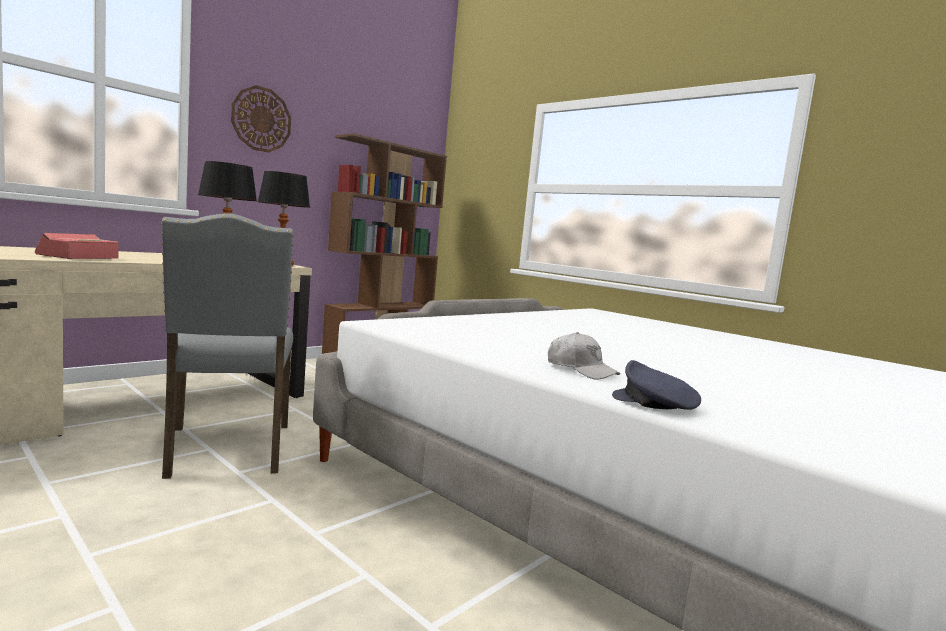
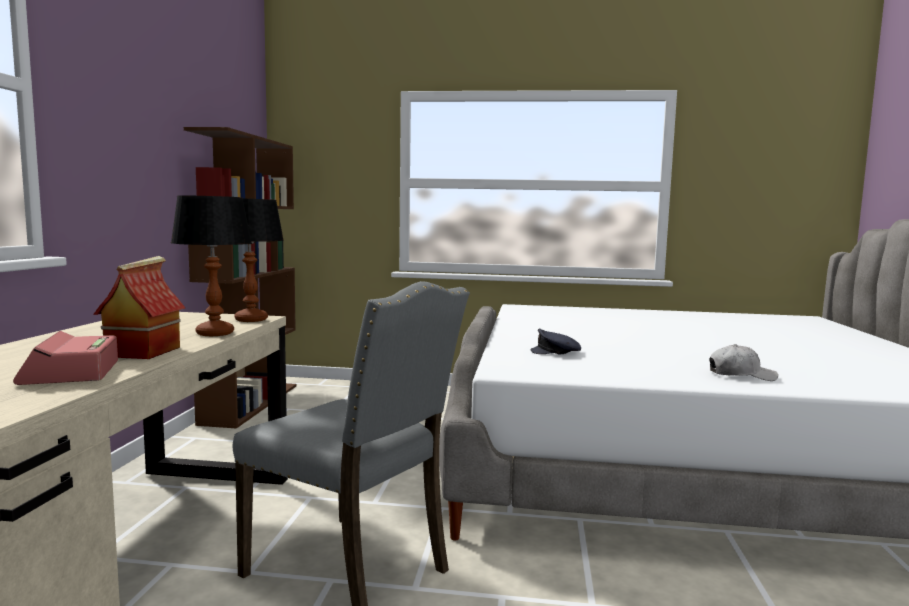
camera: 35 degrees left, 0 degrees up
(150, 260) = (143, 351): none -> toy house
(261, 119) = (110, 111): wall clock -> none
(655, 404) = (851, 390): grey cap -> grey cap (556, 352)

